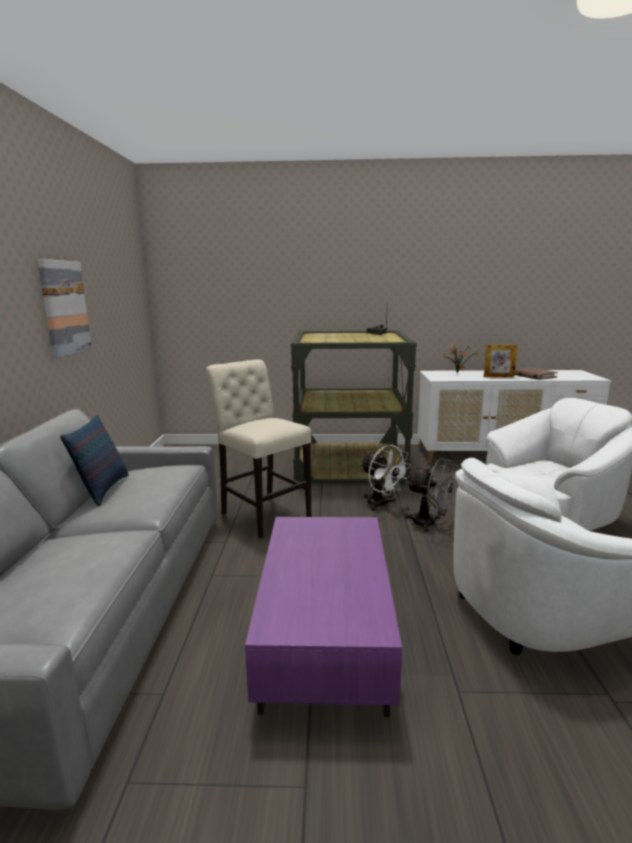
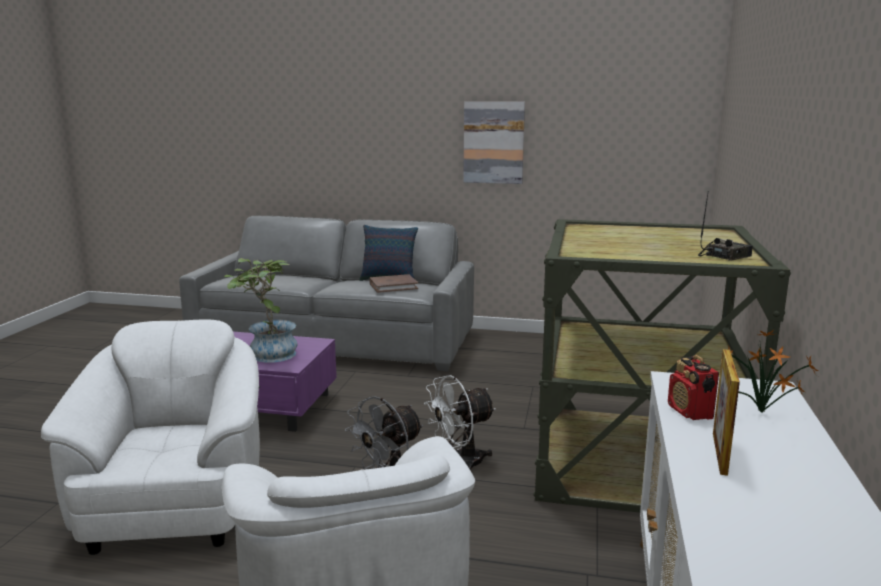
camera: 100 degrees right, 0 degrees up
(263, 513) = (461, 392): beige stool -> none
(337, 543) = (267, 354): none -> potted plant
(468, 378) = (690, 412): none -> radio
(534, 376) = (761, 517): brown book -> brown book (393, 286)

